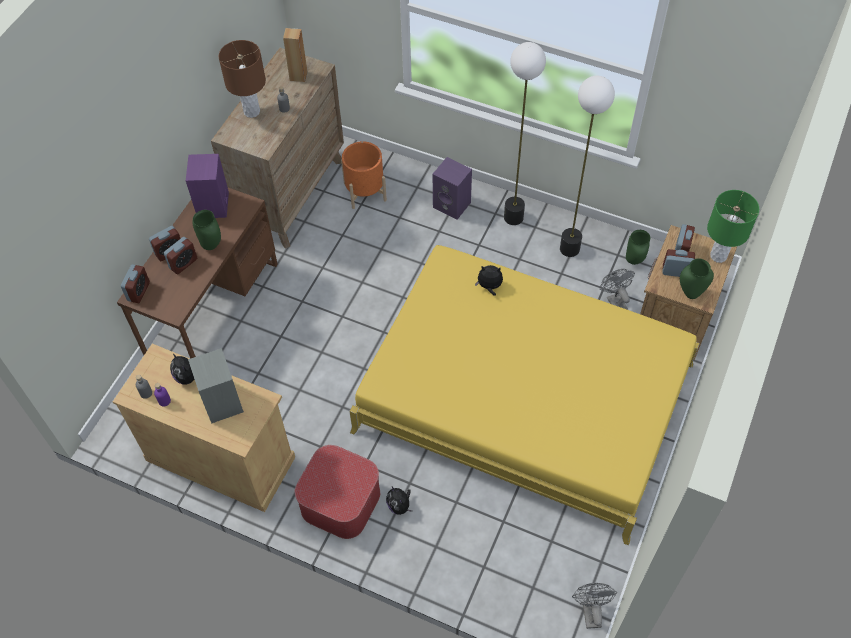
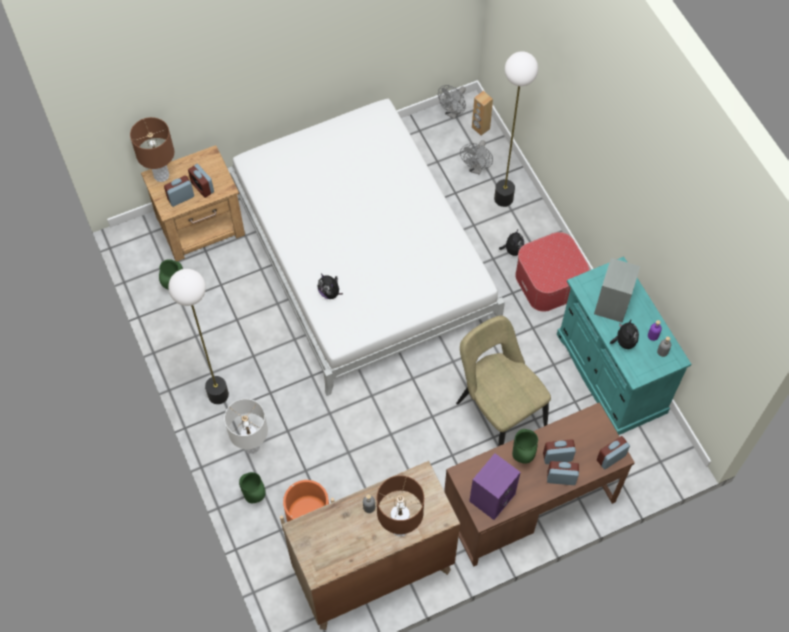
camera: 140 degrees left, 5 degrees up
(221, 458) = (610, 373): beige cabinet -> turquoise cabinet
(292, 356) = (498, 412): none -> beige chair
(298, 76) = (325, 537): brown speaker -> brown speaker (480, 128)
(453, 205) = (251, 446): purple speaker -> white table lamp
(524, 398) = (362, 254): yellow bed -> white bed
(570, 249) = (207, 333): floor lamp -> floor lamp (503, 198)
(614, 301) = (225, 269): grey fan -> grey fan (476, 168)
(690, 294) = (213, 166): green vase -> green vase (255, 496)
(718, 256) = (161, 175): green table lamp -> brown table lamp

